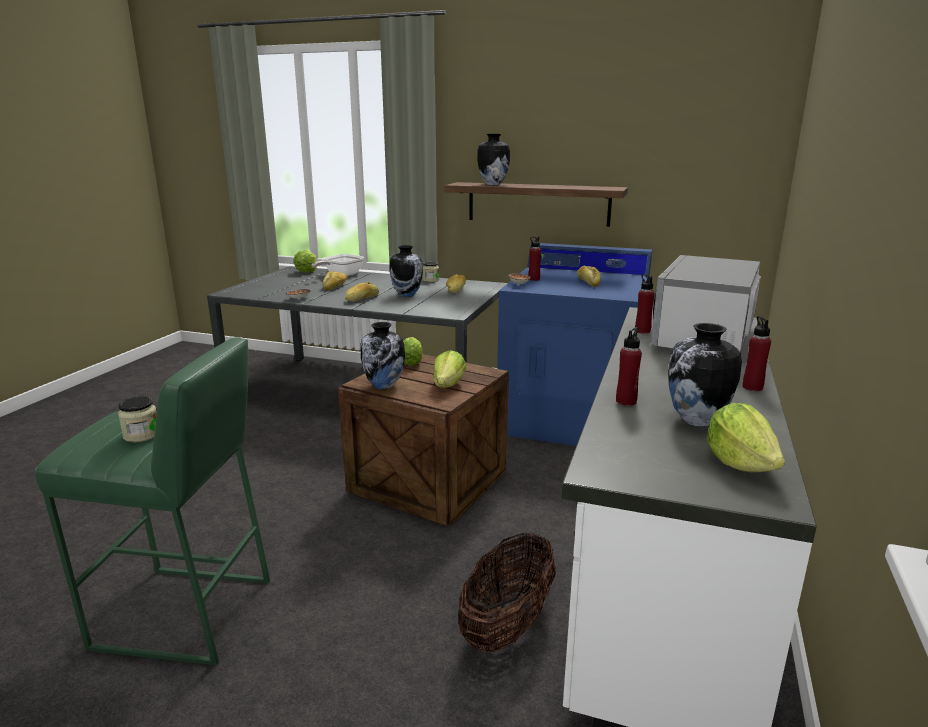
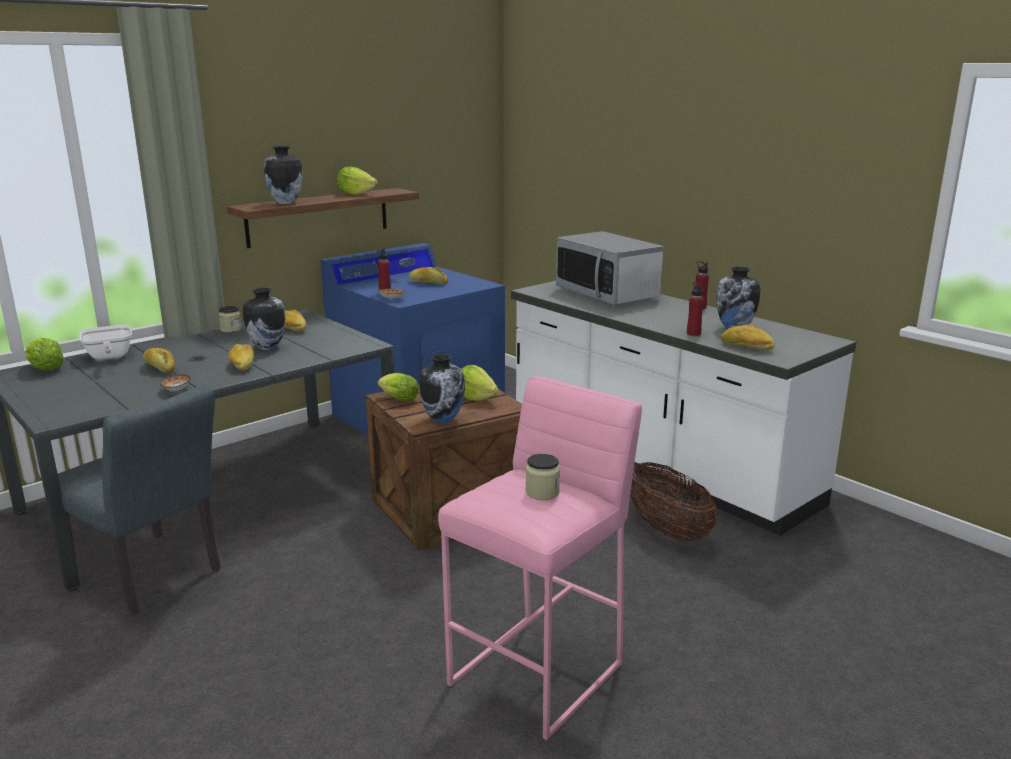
camera: 60 degrees left, 0 degrees up
(187, 614) = (538, 672): green stool -> pink stool
(252, 416) = (152, 576): none -> grey chair
(622, 440) = (746, 347): none -> bread
(642, 331) = (572, 301): red bottle -> none
(740, 463) = (791, 335): lettuce -> lettuce (355, 194)

